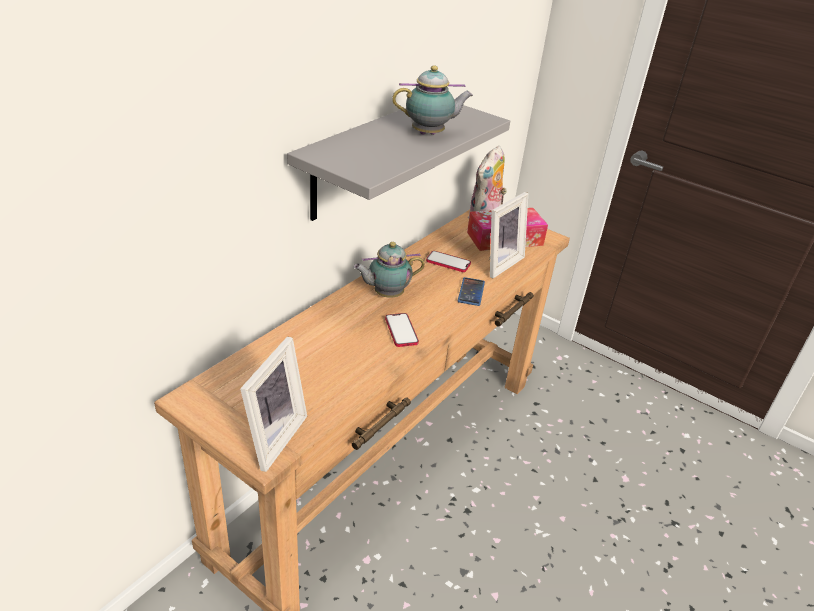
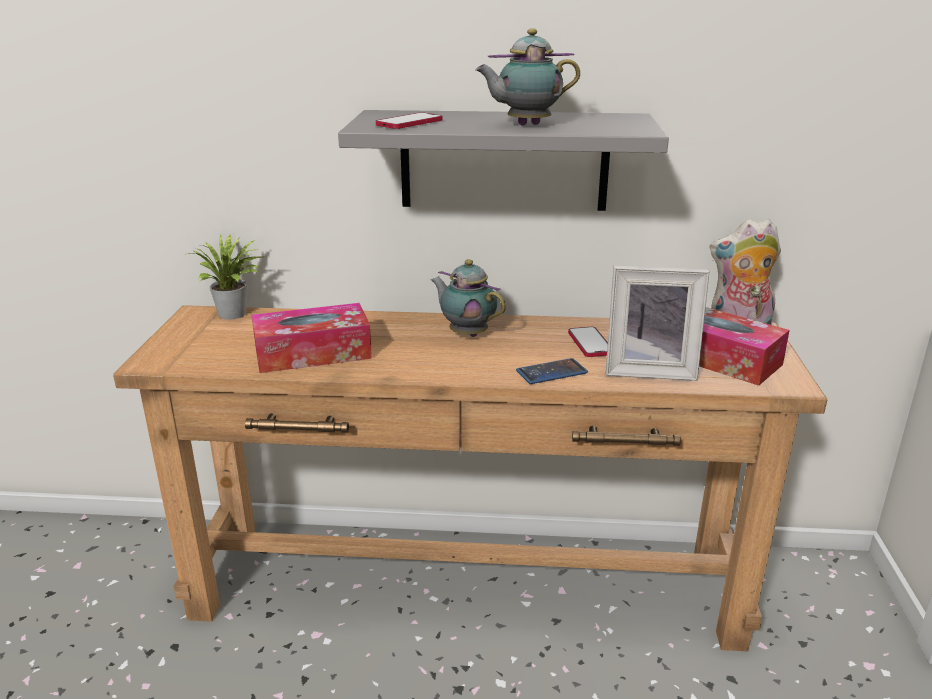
camera: 60 degrees right, 10 degrees down
(221, 379) = (235, 315): none -> potted plant
(271, 437) = (175, 356): picture frame -> none
(345, 367) = (313, 353): none -> tissue box
(401, 331) = (411, 359): phone -> phone (409, 123)
(430, 134) = (525, 125): teapot -> teapot turned 120 degrees clockwise

